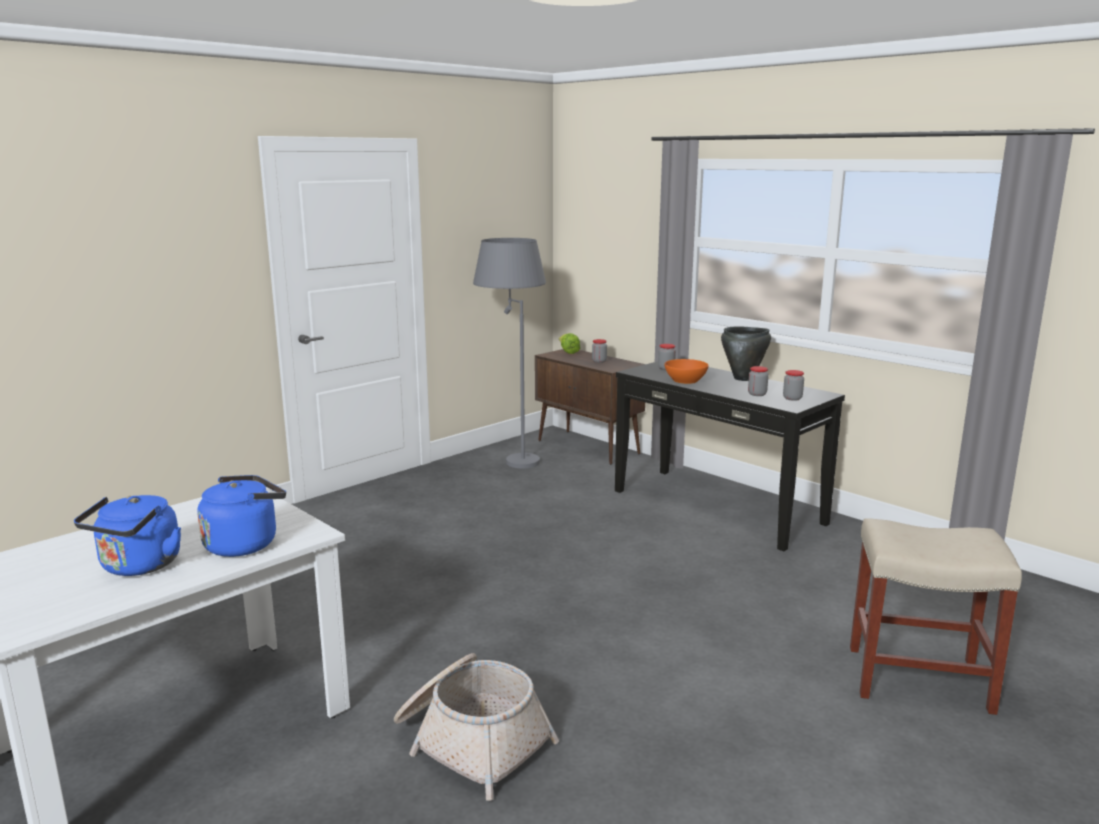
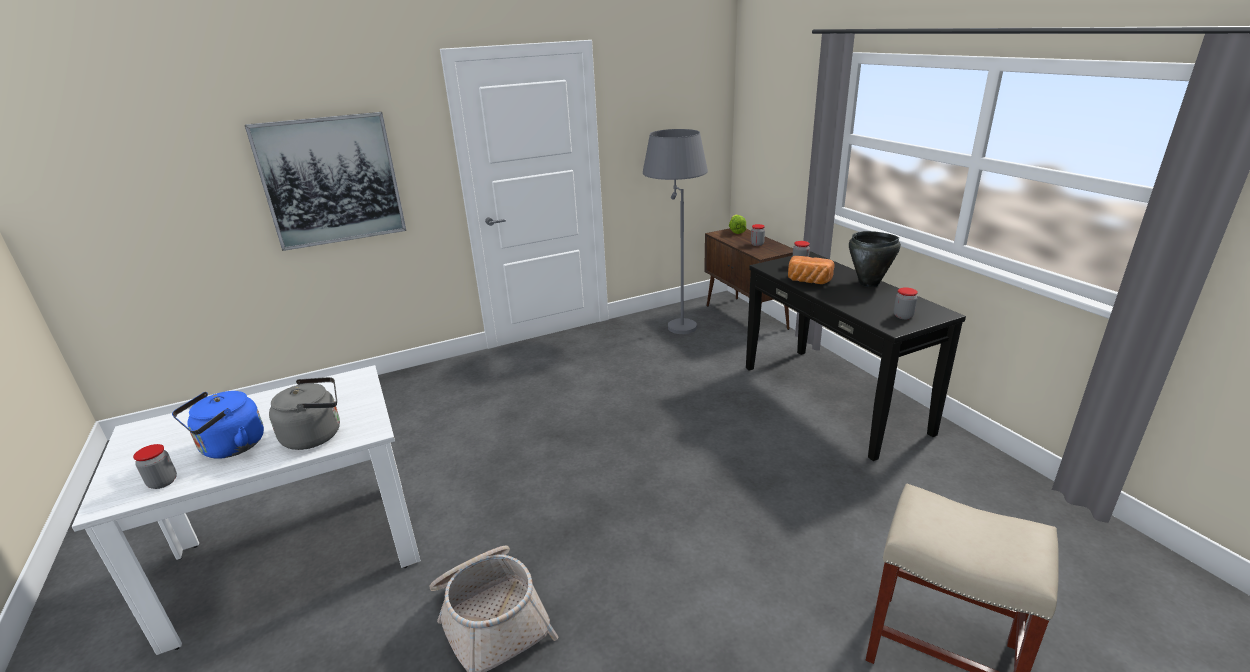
camera: 20 degrees right, 10 degrees up
(121, 284) = (331, 181): none -> picture
(245, 544) = (316, 435): blue kettle -> grey kettle
(685, 380) = (808, 281): orange bowl -> bread
(757, 394) = (869, 307): jar -> jar (163, 482)

